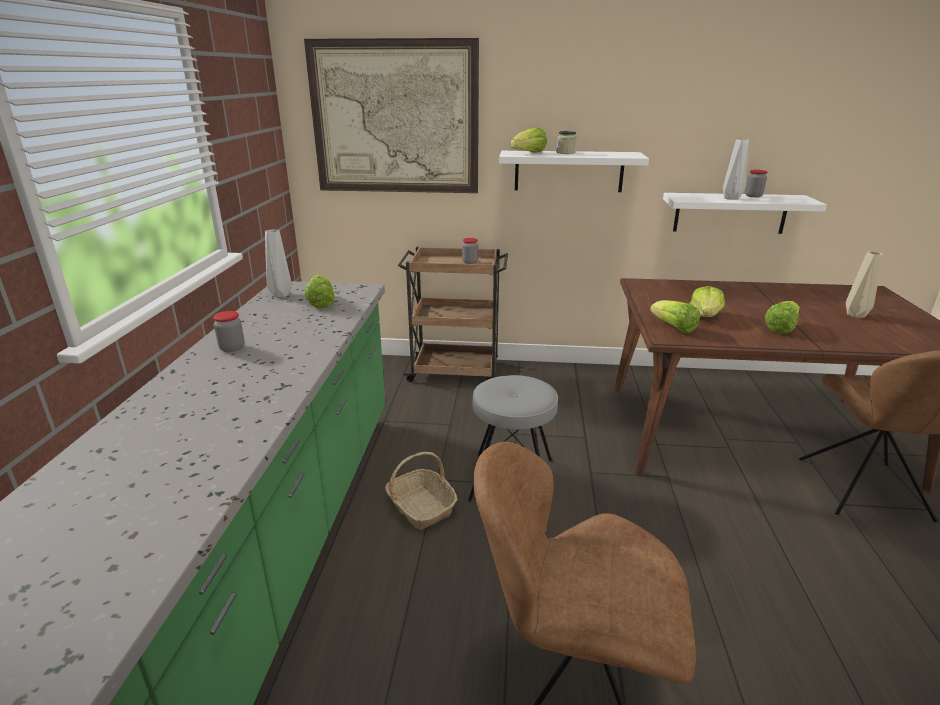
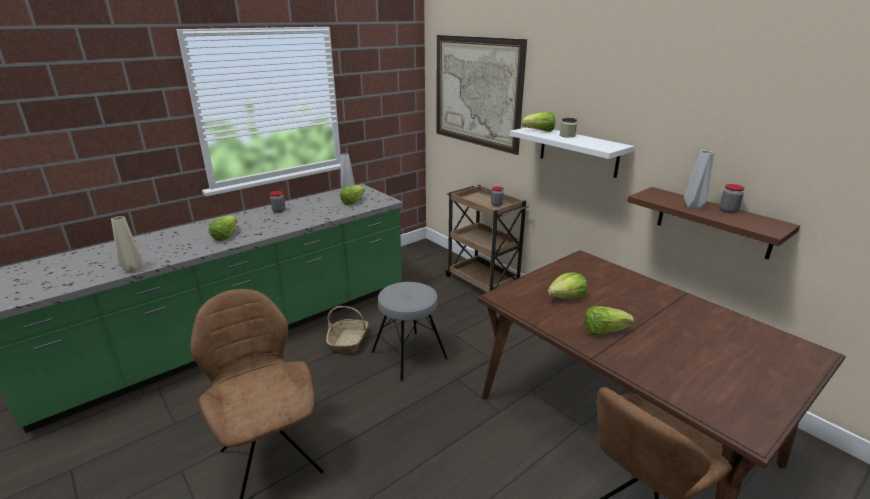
camera: 45 degrees right, 0 degrees up
(673, 328) = (521, 294): lettuce -> lettuce (225, 236)
(730, 213) = (713, 222): white shelf -> brown shelf
(856, 315) = (712, 356): beige vase -> beige vase (134, 269)

